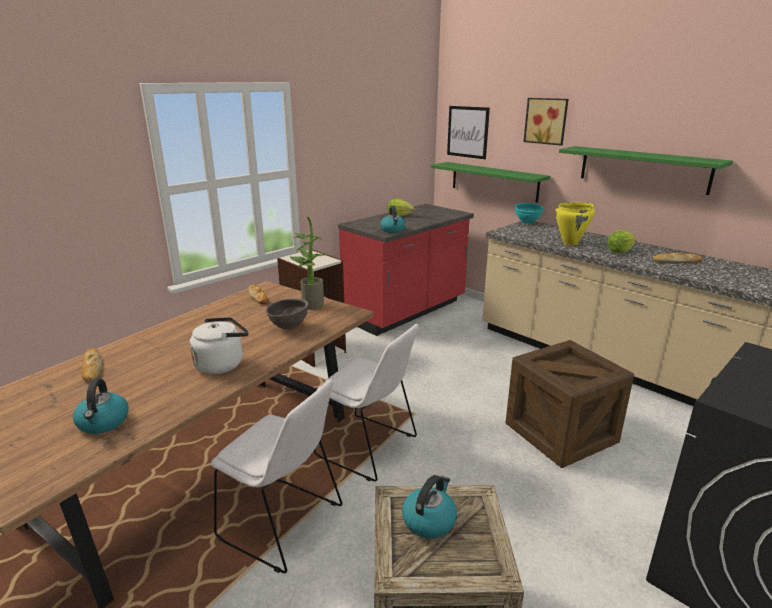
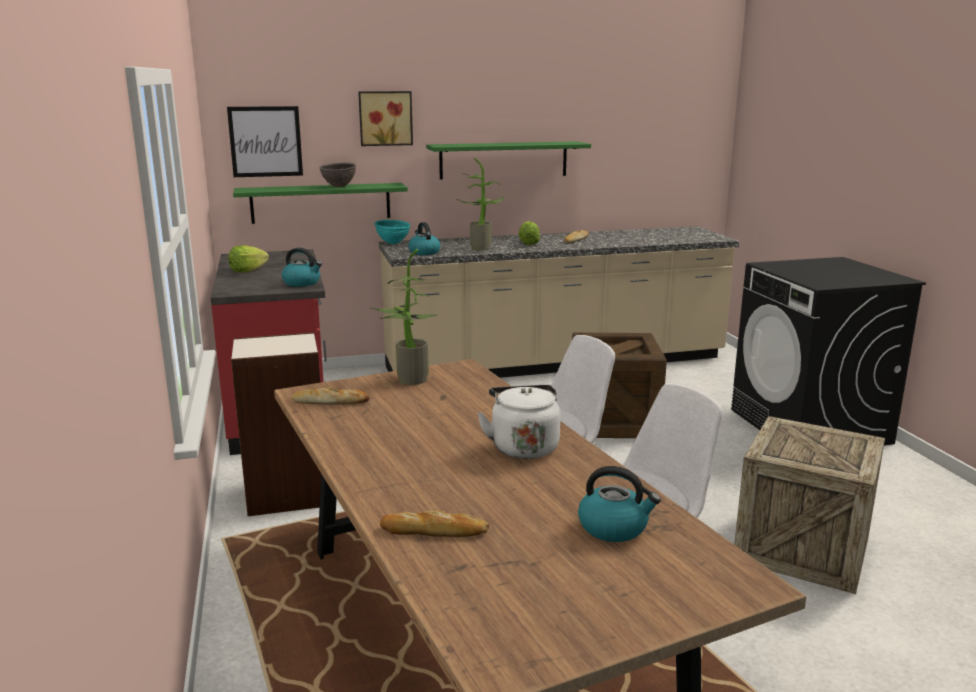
camera: 60 degrees left, 5 degrees down
(288, 328) = (463, 401): brown bowl -> brown bowl (339, 187)
(429, 520) = (800, 447): kettle -> kettle (424, 252)
(570, 243) = (482, 248): yellow cooking pot -> potted plant

